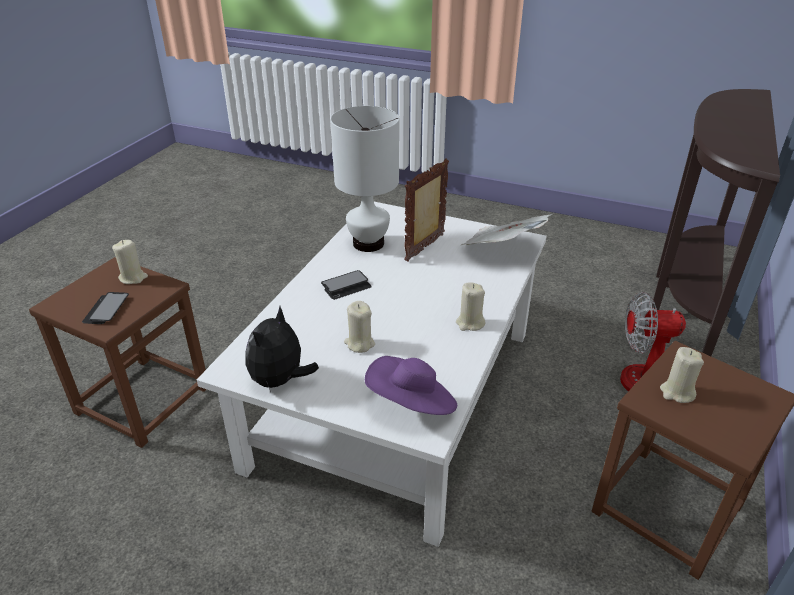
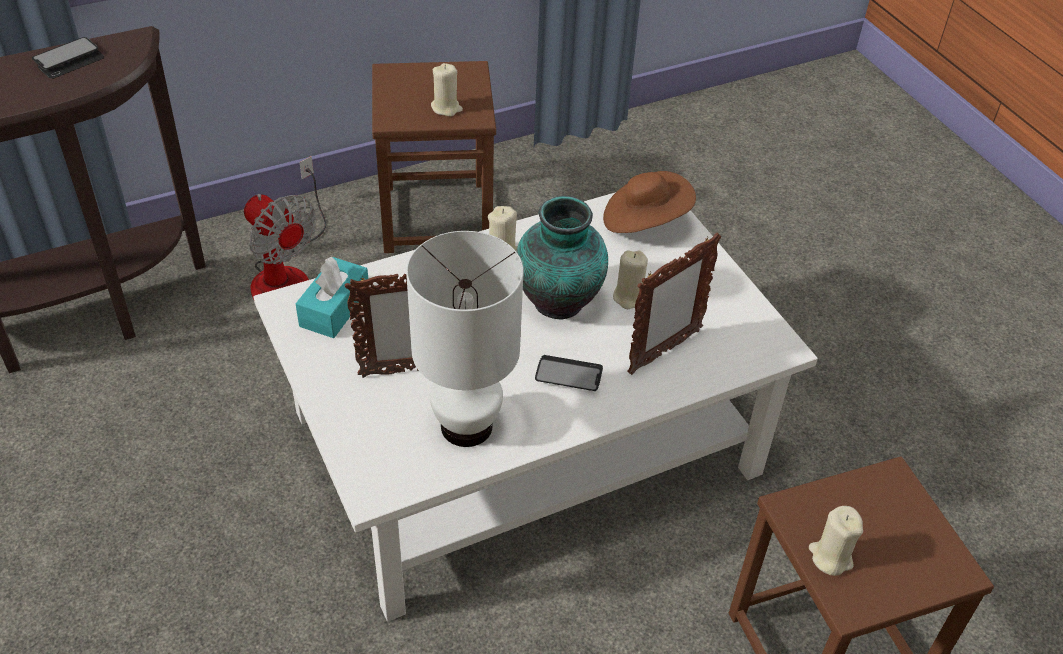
camera: 140 degrees left, 10 degrees up
(106, 309) = (886, 512): phone -> phone (69, 60)
(280, 381) = (738, 306): plush toy -> none
(304, 325) = (664, 352): none -> picture frame
(396, 315) = (559, 304): none -> vase
(412, 404) = (644, 221): purple hat -> brown hat
(502, 250) = (334, 308): newspaper -> turquoise tissue box

